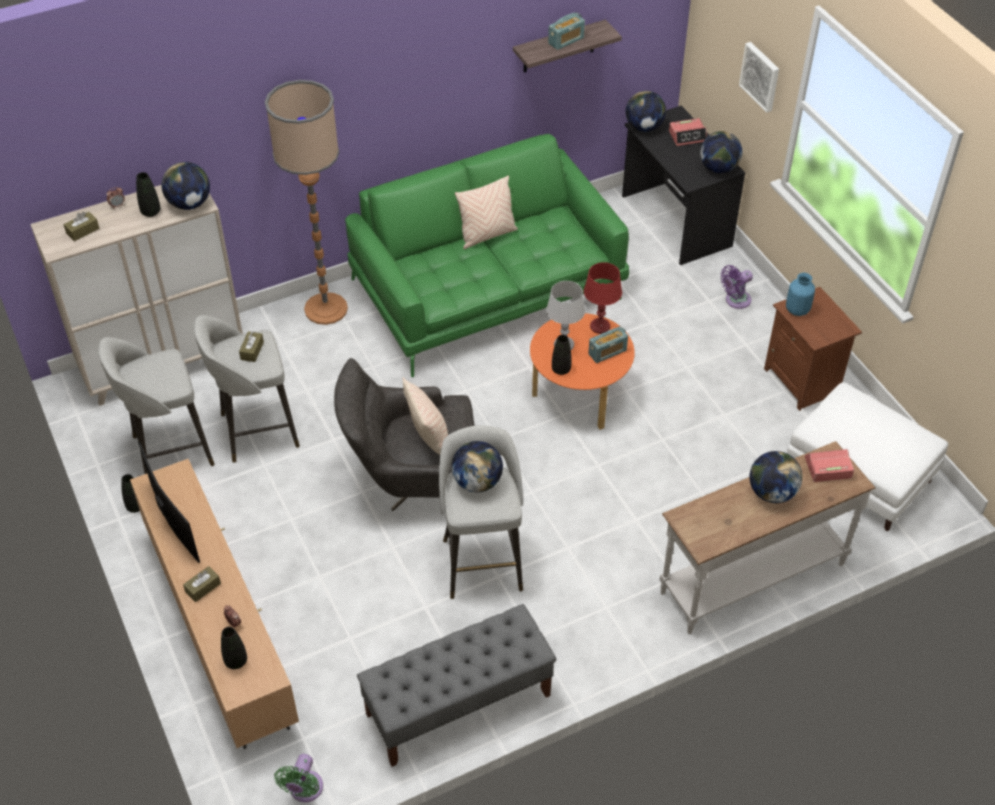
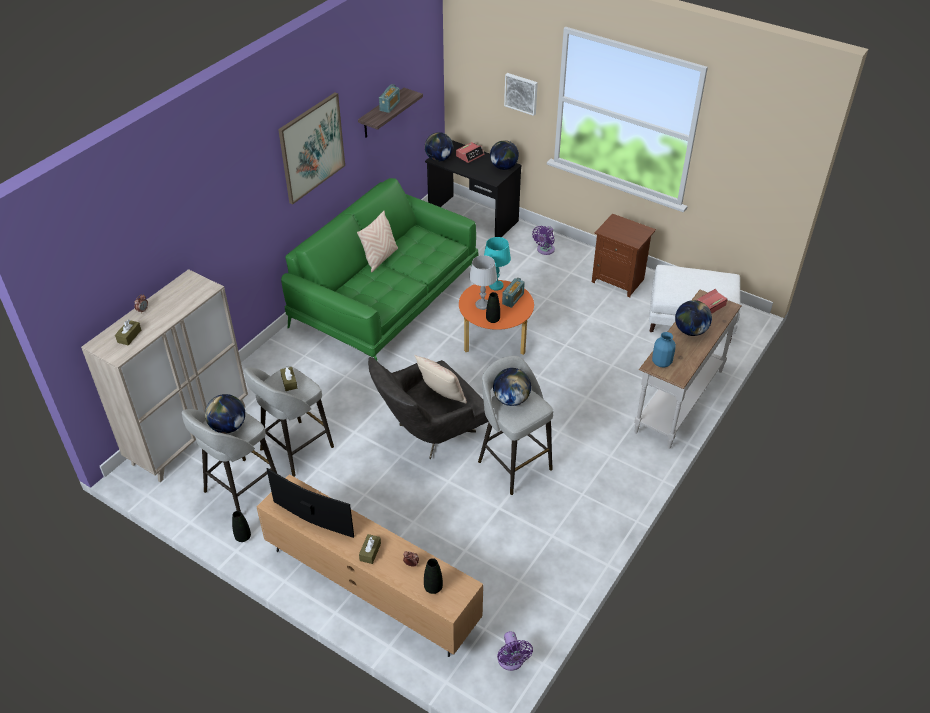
camera: 30 degrees left, 5 degrees down
(151, 212) = (173, 305): black vase -> none
(189, 204) = (199, 290): globe -> globe (228, 426)
(304, 790) = (511, 661): green fan -> purple fan
(326, 309) = (283, 353): floor lamp -> none
(425, 68) = (312, 147): none -> picture
(458, 705) = (567, 557): grey bench -> none
(600, 326) = (496, 286): red table lamp -> turquoise table lamp
(797, 309) = (610, 230): blue vase -> blue vase (661, 362)

